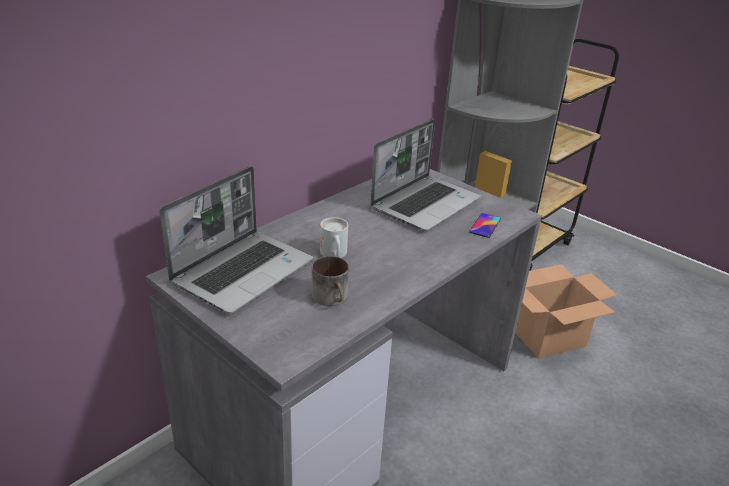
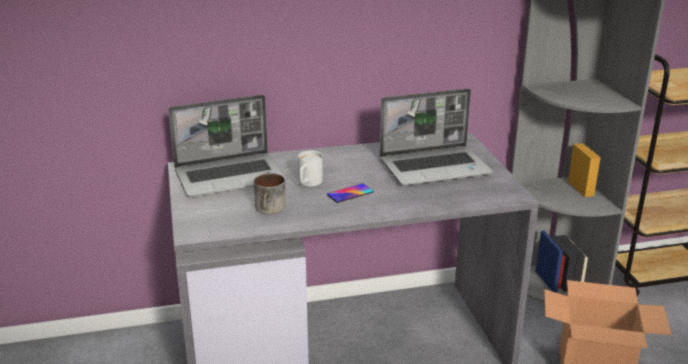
camera: 35 degrees right, 5 degrees down
(485, 225) = (467, 196): phone -> phone (350, 193)

